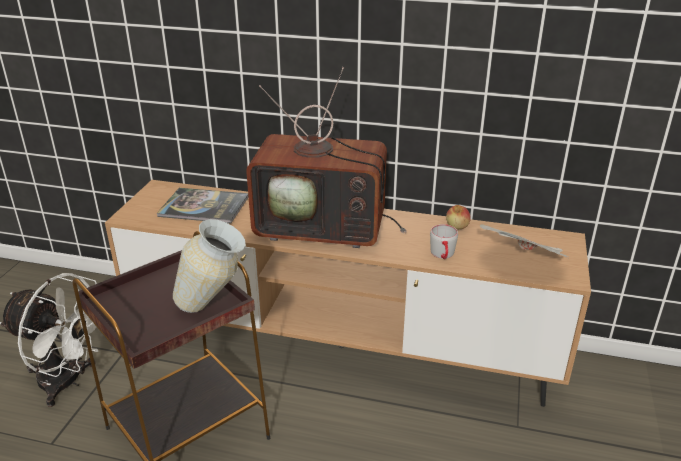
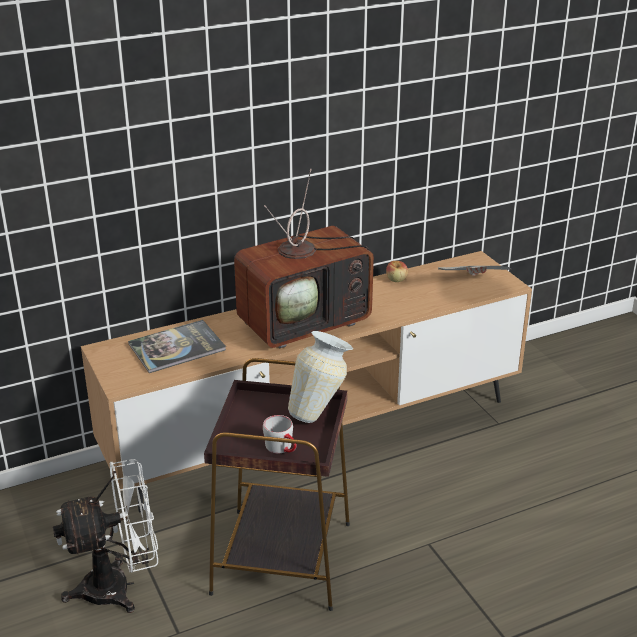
camera: 40 degrees left, 0 degrees up
(443, 255) = (417, 304): grey mug -> grey mug (282, 448)

